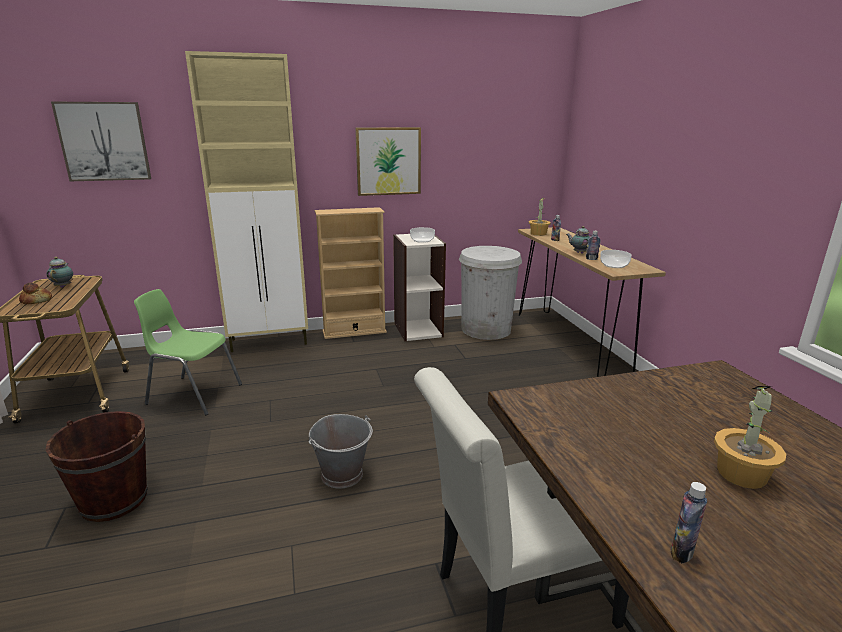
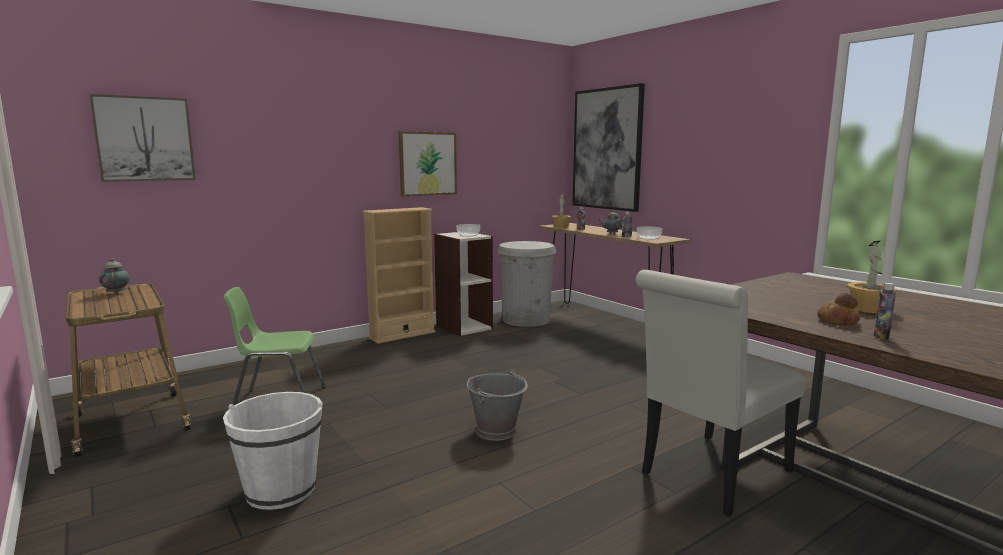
camera: 20 degrees left, 10 degrees down
(36, 301) = (104, 305): bread -> bread (837, 321)
(114, 500) = (281, 490): brown bucket -> white bucket
(270, 342) = (320, 352): beige cabinet -> none
(600, 147) = (607, 149): none -> picture

